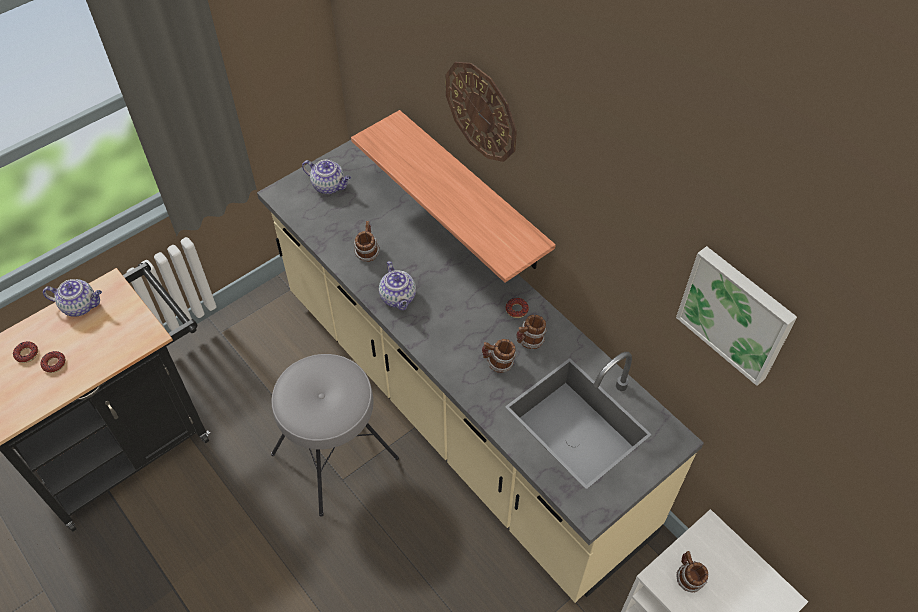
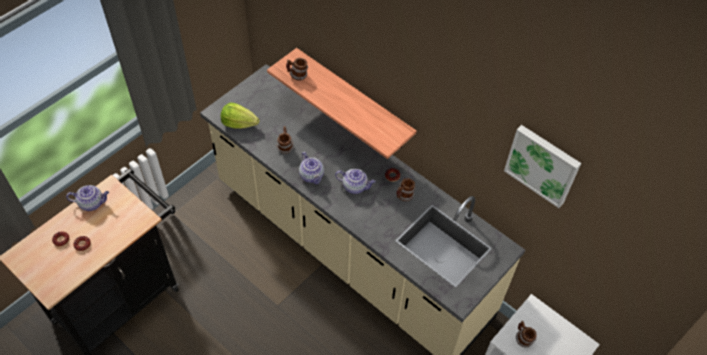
camera: 10 degrees left, 0 degrees up
(308, 213) = (239, 123): none -> lettuce
(329, 186) = (250, 103): teapot -> teapot (355, 186)
(335, 457) = (270, 291): grey stool -> none
(481, 111) = (361, 47): wall clock -> none
(498, 363) = (386, 213): mug -> mug (297, 75)

